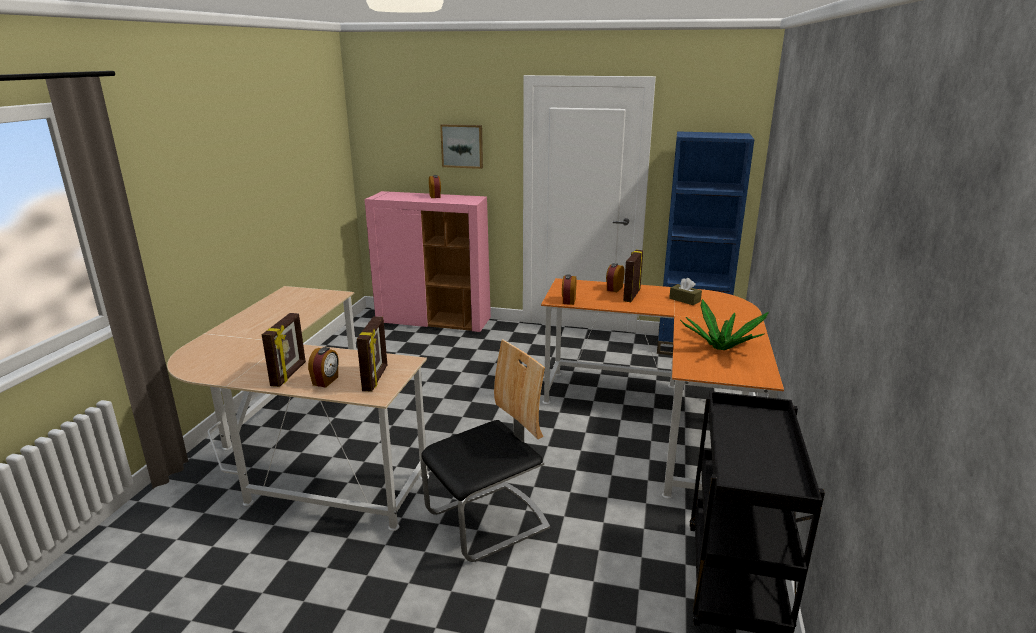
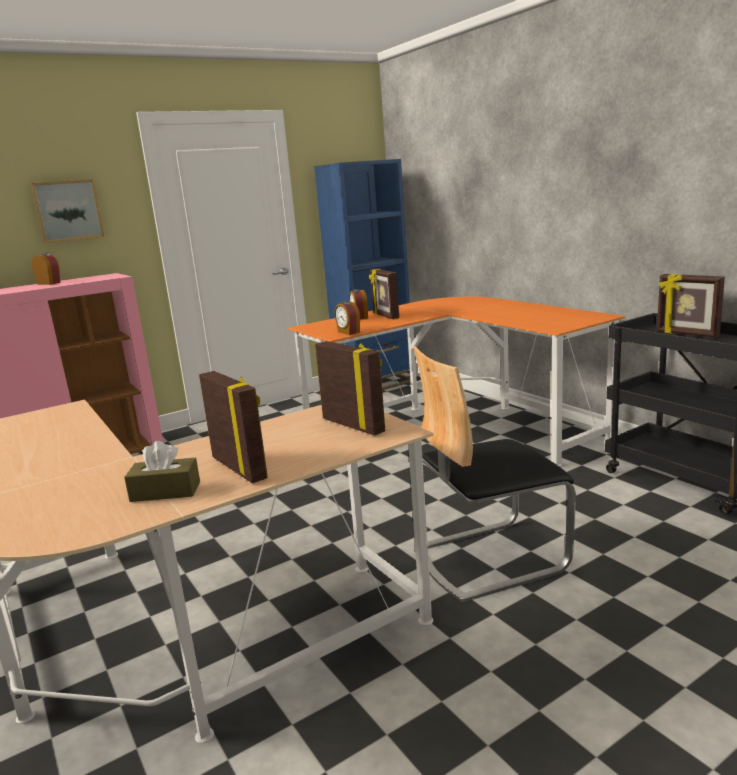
camera: 45 degrees left, 5 degrees down
(326, 381) = (306, 450): alarm clock -> none
(488, 521) = (489, 557): chair -> chair turned 120 degrees counterclockwise
(684, 300) = (429, 307): brown tissue box -> brown tissue box (165, 491)
(721, 347) = (532, 315): potted plant -> none
(768, 437) = (686, 334): none -> picture frame

